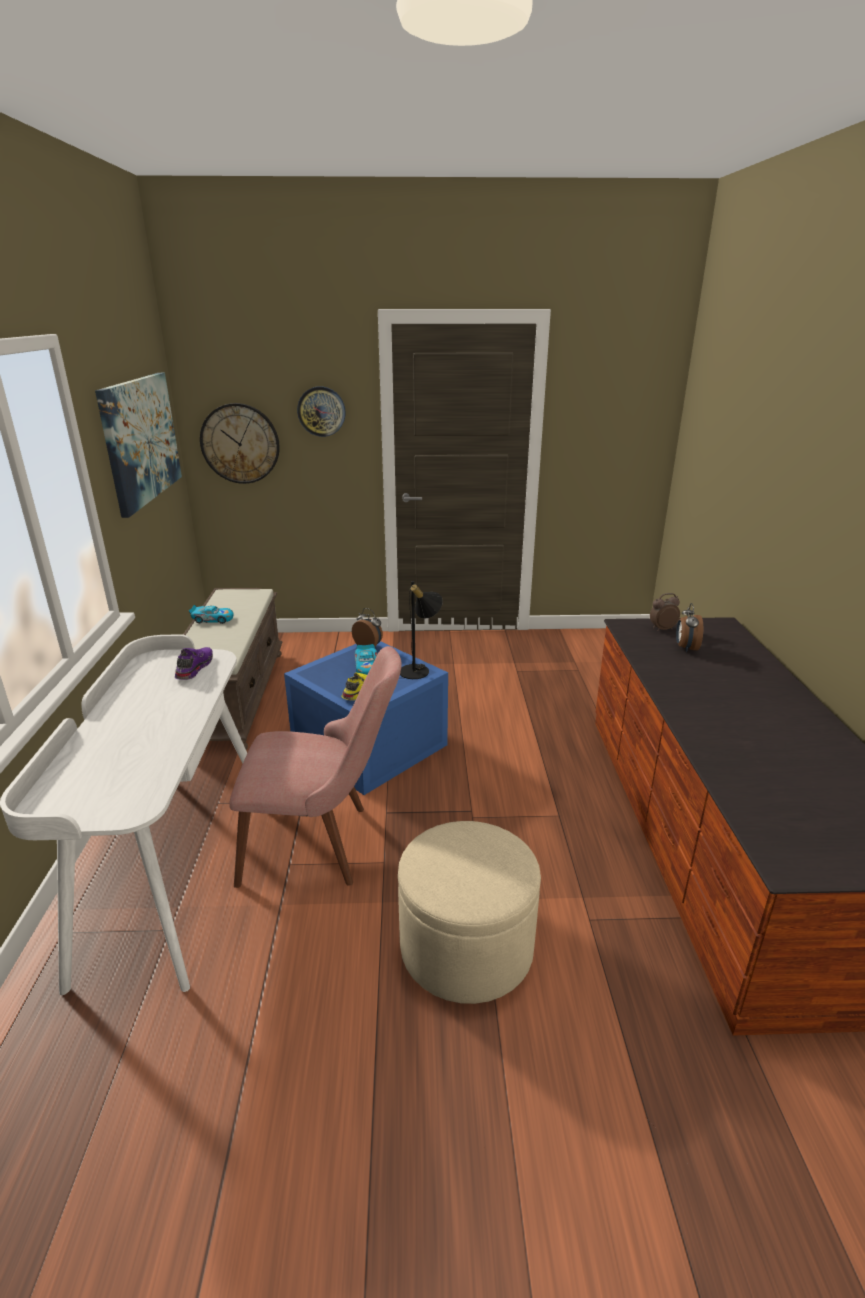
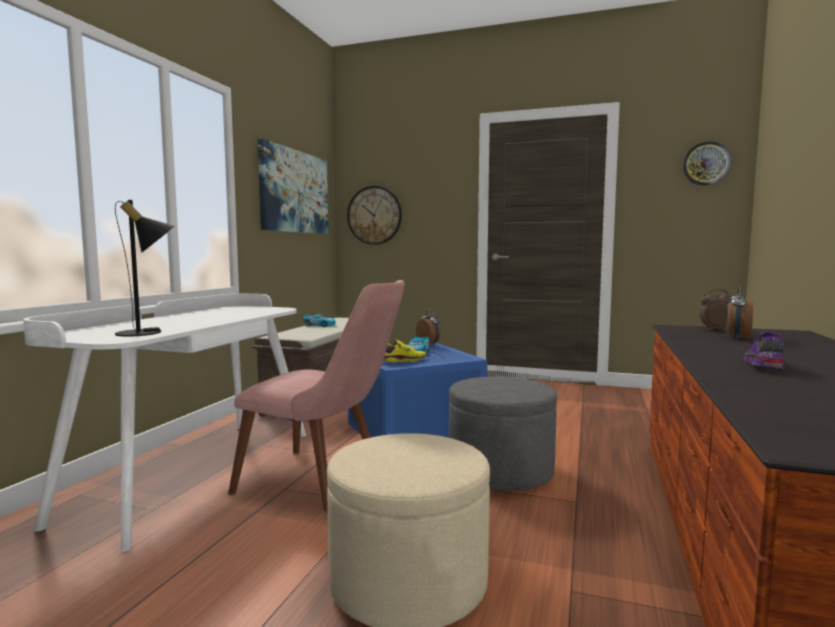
camera: 20 degrees right, 20 degrees down
(193, 668) = (258, 310): purple shoe -> purple shoe (762, 365)
(321, 411) = (434, 190): wall clock -> wall clock (706, 164)
(419, 670) = (461, 357): black table lamp -> black table lamp (147, 333)
(480, 789) = (500, 470): none -> grey ottoman

